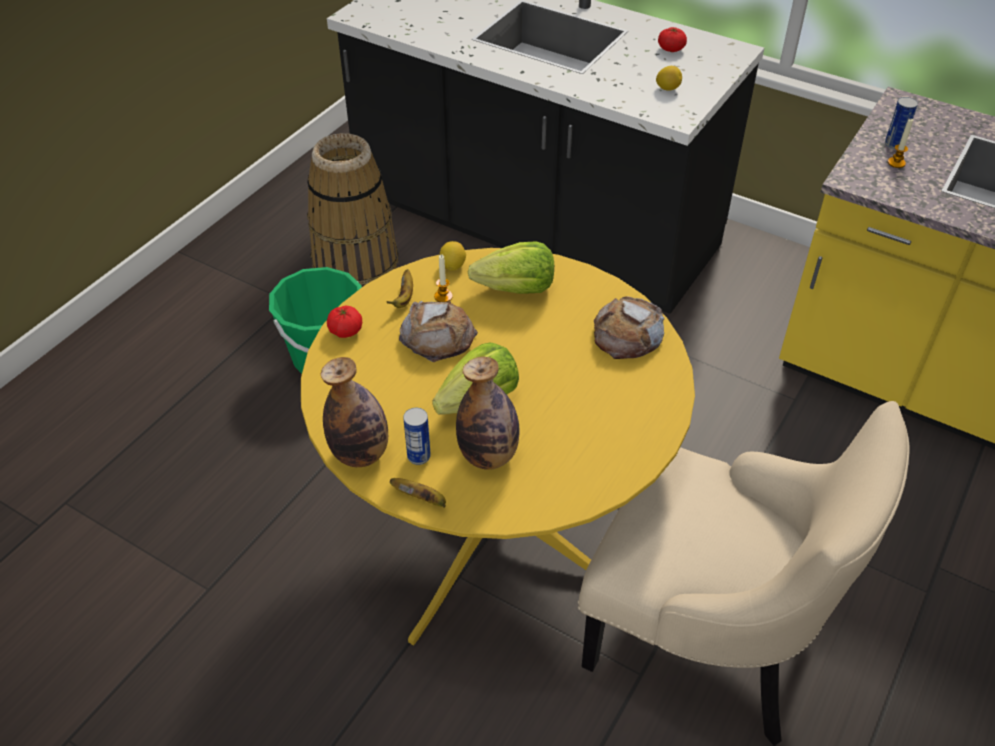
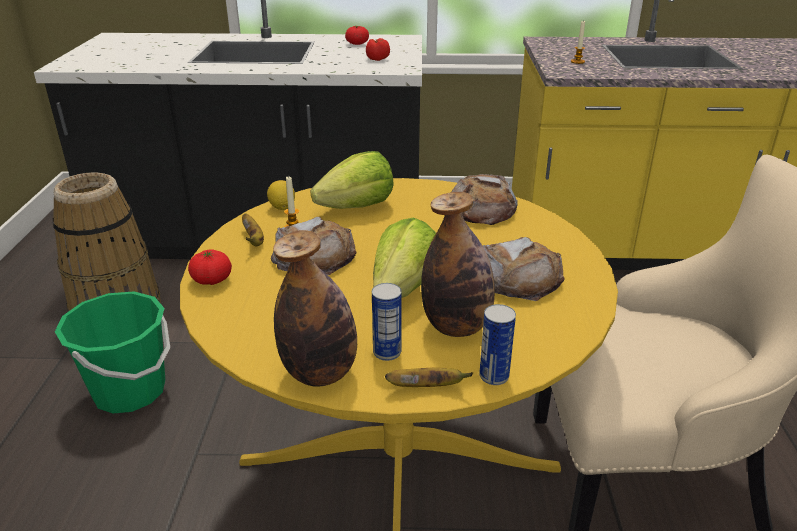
camera: 30 degrees left, 15 degrees down
(581, 429) = (518, 278): none -> bread
(667, 88) = (378, 59): lemon -> tomato
(893, 144) = (564, 55): can -> can (494, 376)

